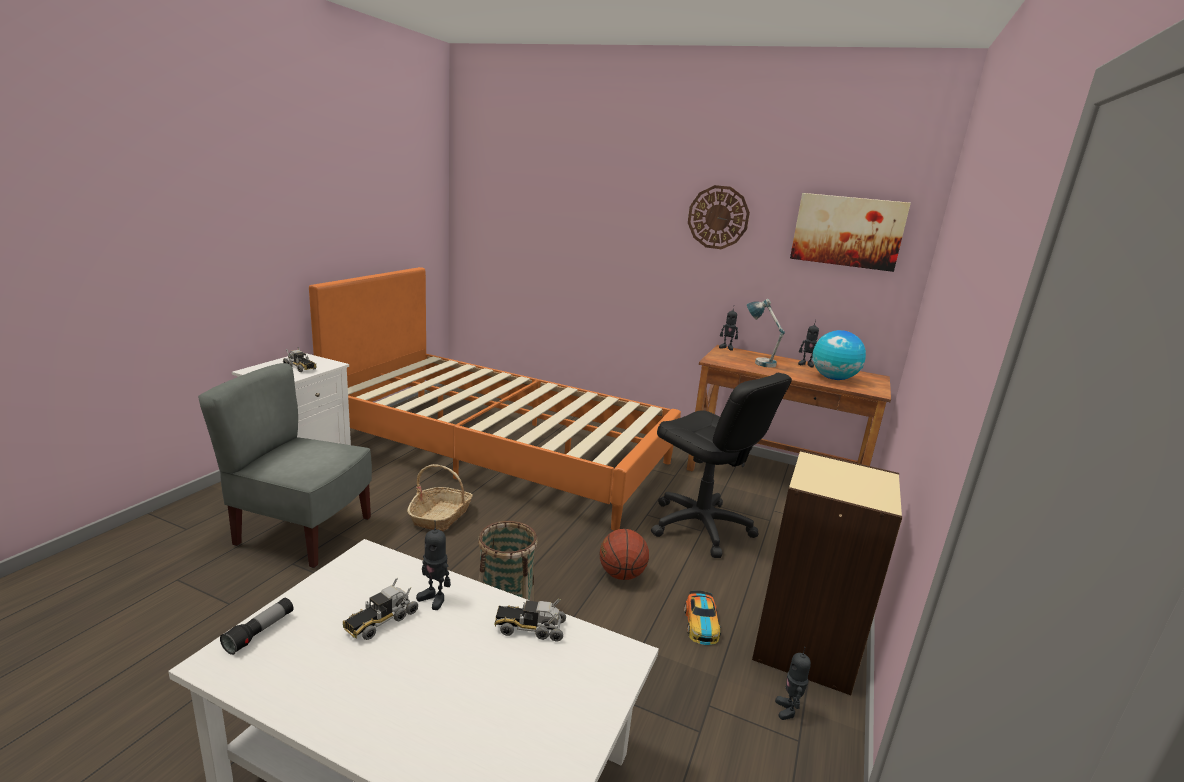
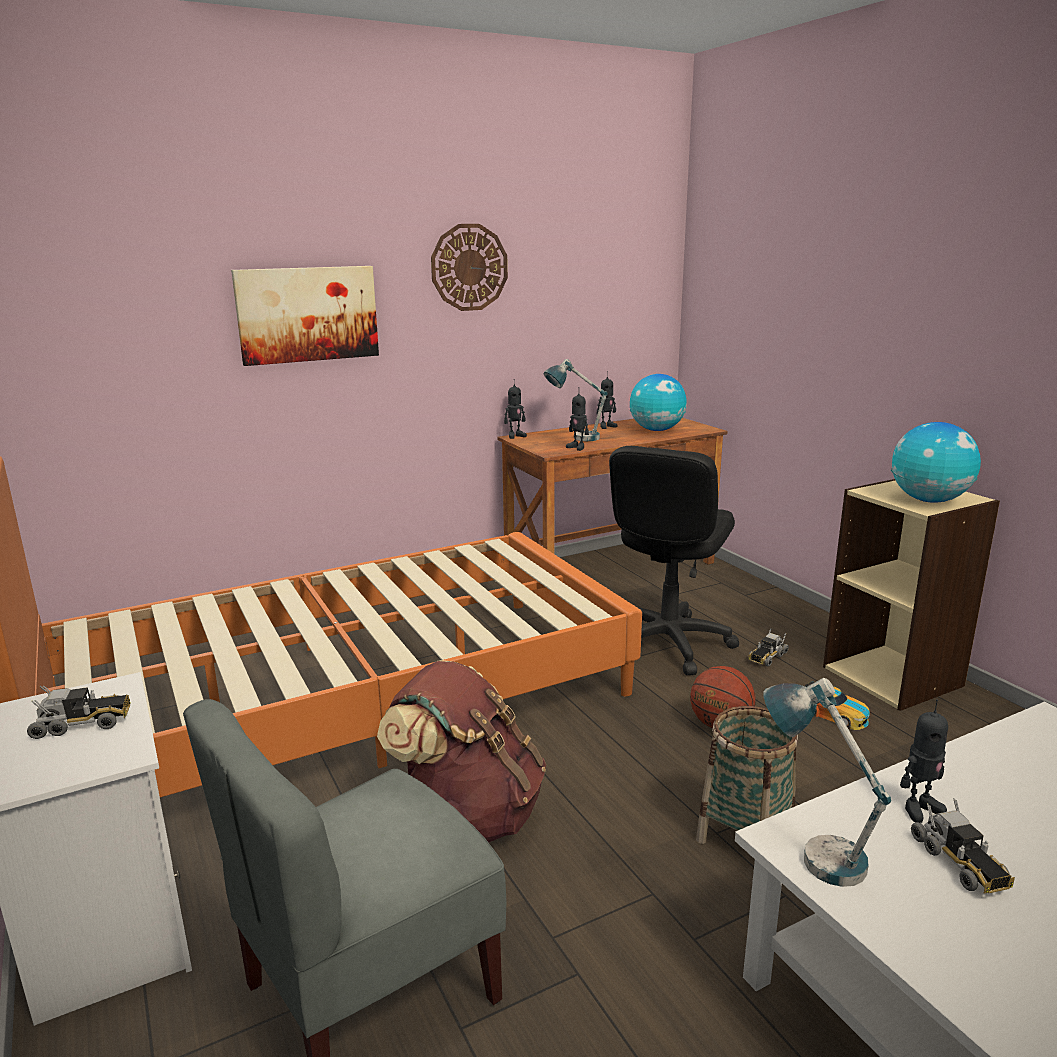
camera: 50 degrees left, 0 degrees up
(260, 632) = (966, 984): flashlight -> none
(361, 565) = (811, 849): none -> table lamp
(441, 516) = (468, 816): basket -> brown backpack
(530, 628) = (997, 760): toy truck -> toy truck (766, 657)
(700, 526) = (667, 643): black office chair -> black office chair turned 120 degrees clockwise
(788, 710) = (974, 723): toy robot -> toy robot (577, 447)
(834, 485) = (929, 500): none -> globe
(847, 231) = (609, 262): picture -> picture (307, 314)

